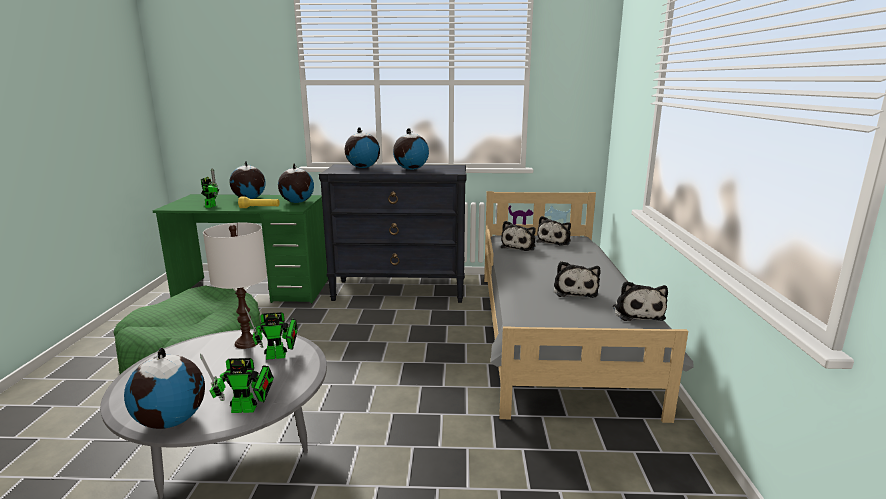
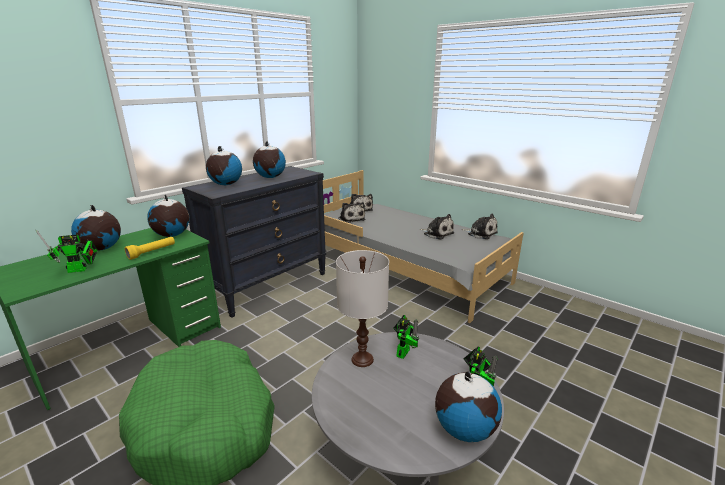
camera: 50 degrees left, 5 degrees up
(211, 206) = (80, 270): toy robot -> toy robot turned 120 degrees clockwise

